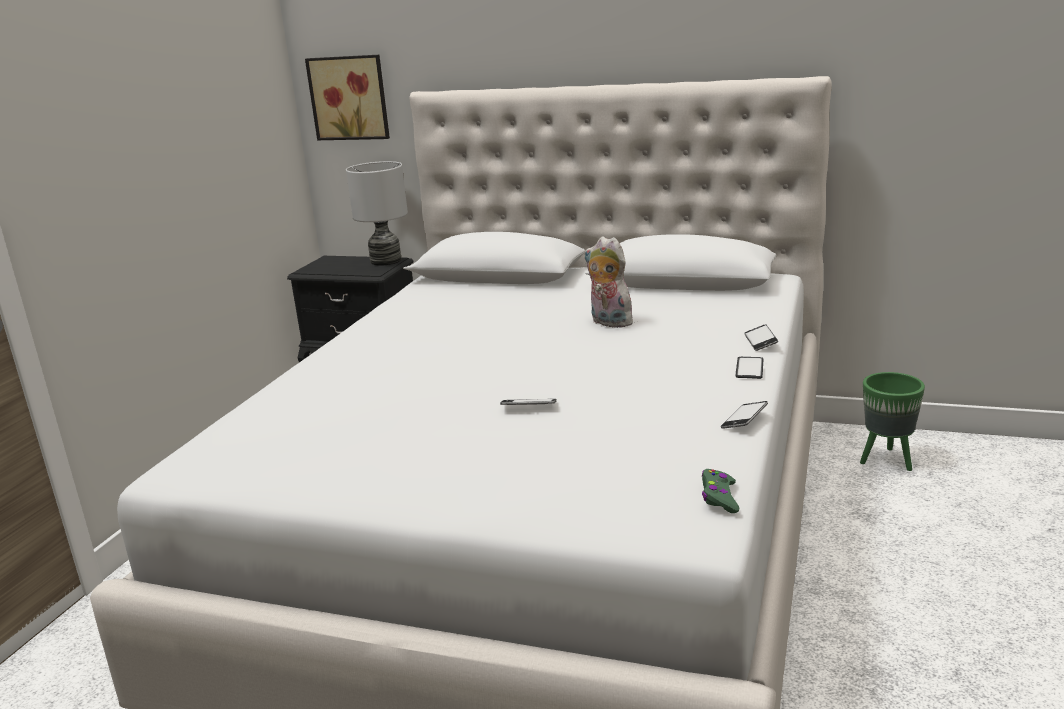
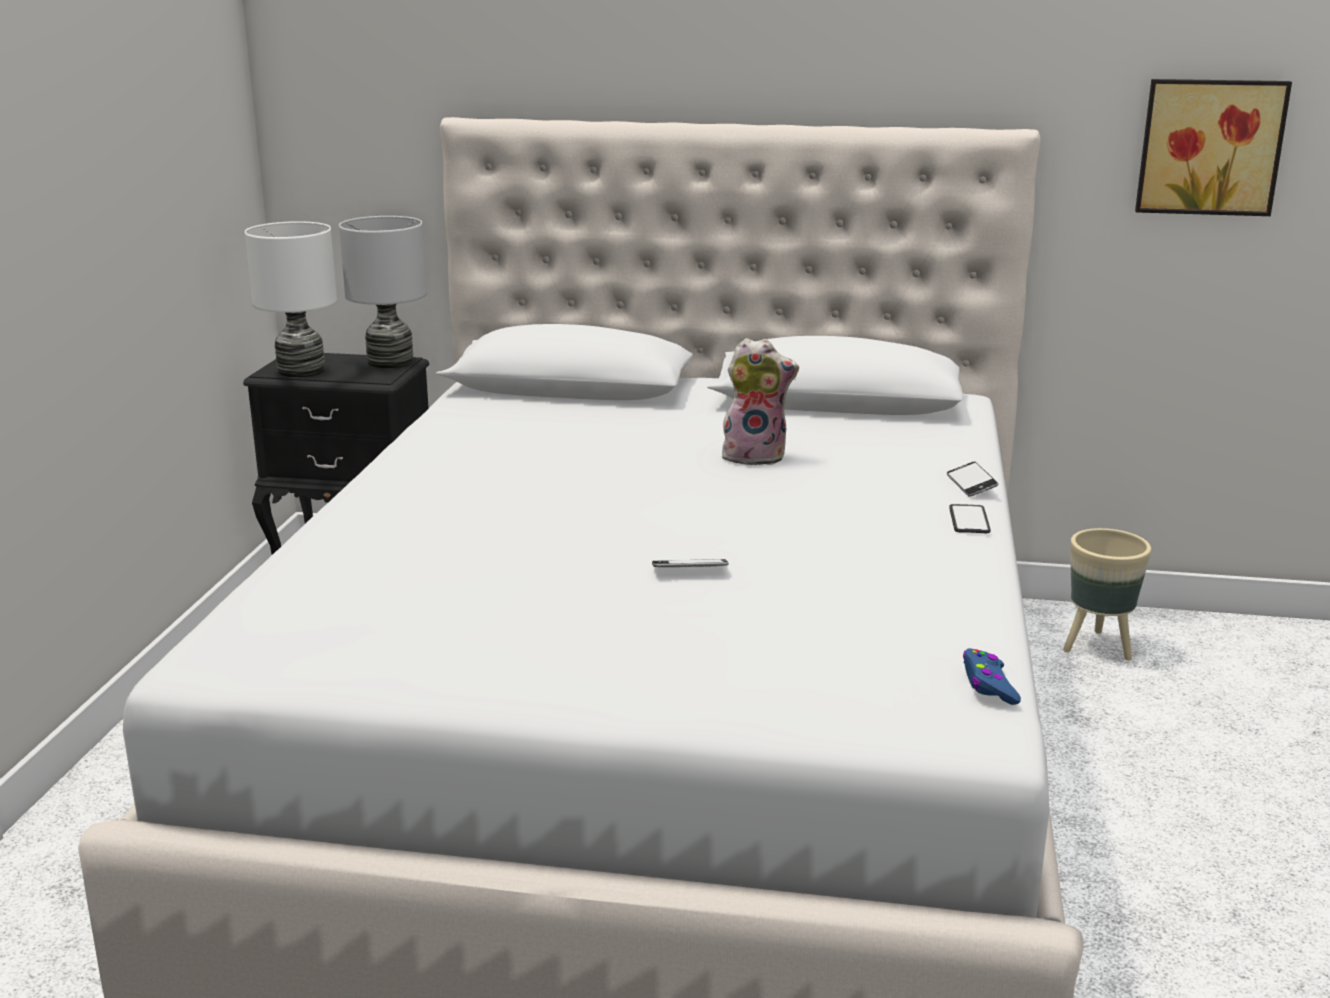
camera: 10 degrees left, 0 degrees up
(325, 268) = (301, 370): none -> white table lamp
(350, 97) = (343, 120): picture -> picture (1209, 146)
(608, 322) = (755, 456): plush toy -> plush toy turned 150 degrees clockwise
(719, 497) = (988, 685): green game controller -> blue game controller
(744, 420) = (986, 586): phone -> none
(887, 461) = (1098, 647): green planter -> beige planter

